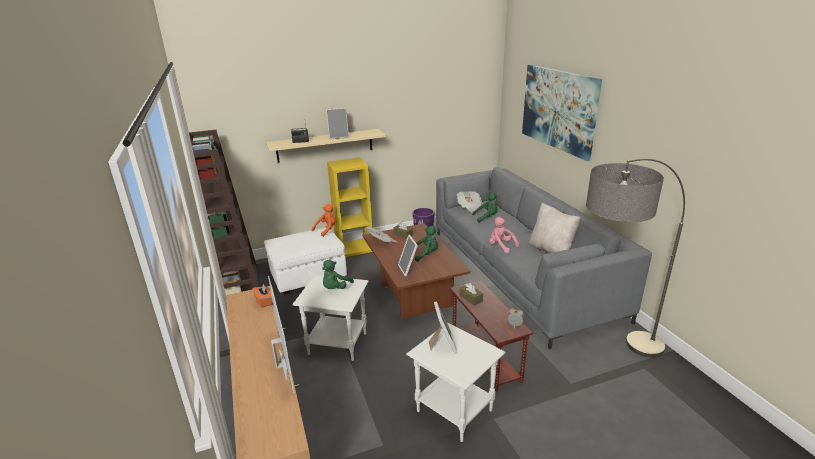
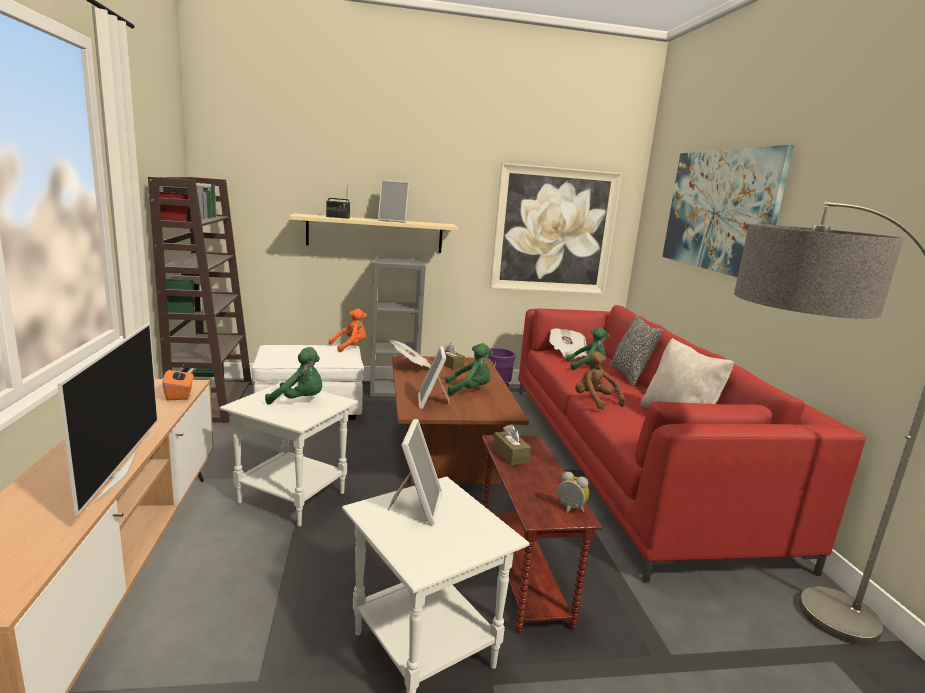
camera: 10 degrees right, 10 degrees down
(336, 288) = (300, 400): green plush toy -> green plush toy turned 120 degrees counterclockwise
(354, 248) = (394, 389): yellow bookcase -> grey bookcase
(446, 120) = (554, 231): none -> picture
(501, 246) = (595, 401): pink plush toy -> brown plush toy
(513, 219) = (629, 376): none -> pillow
(519, 272) = (627, 459): grey sofa -> red sofa

